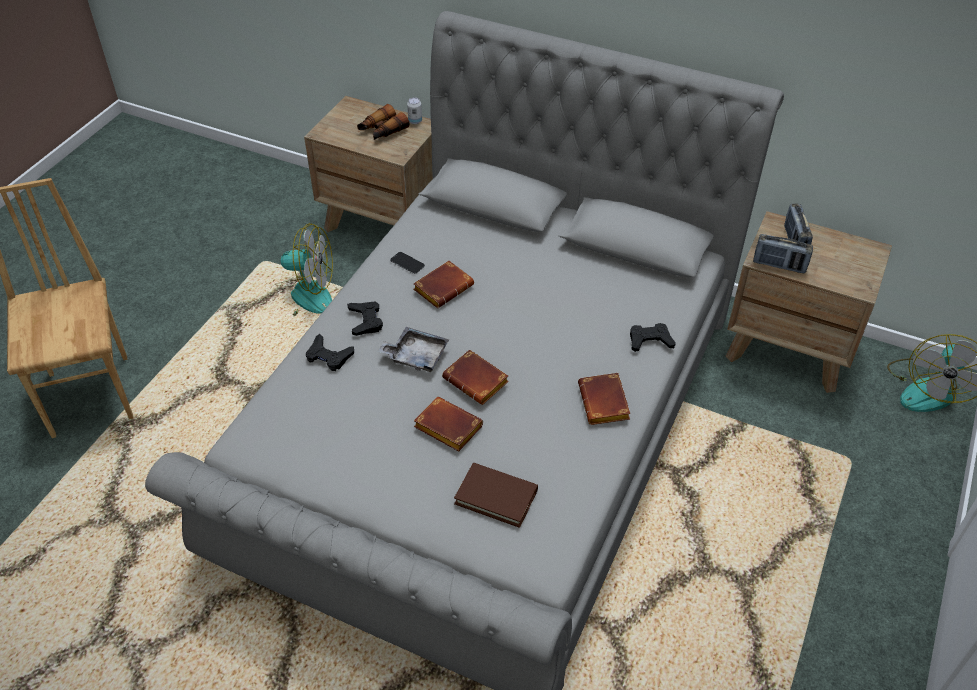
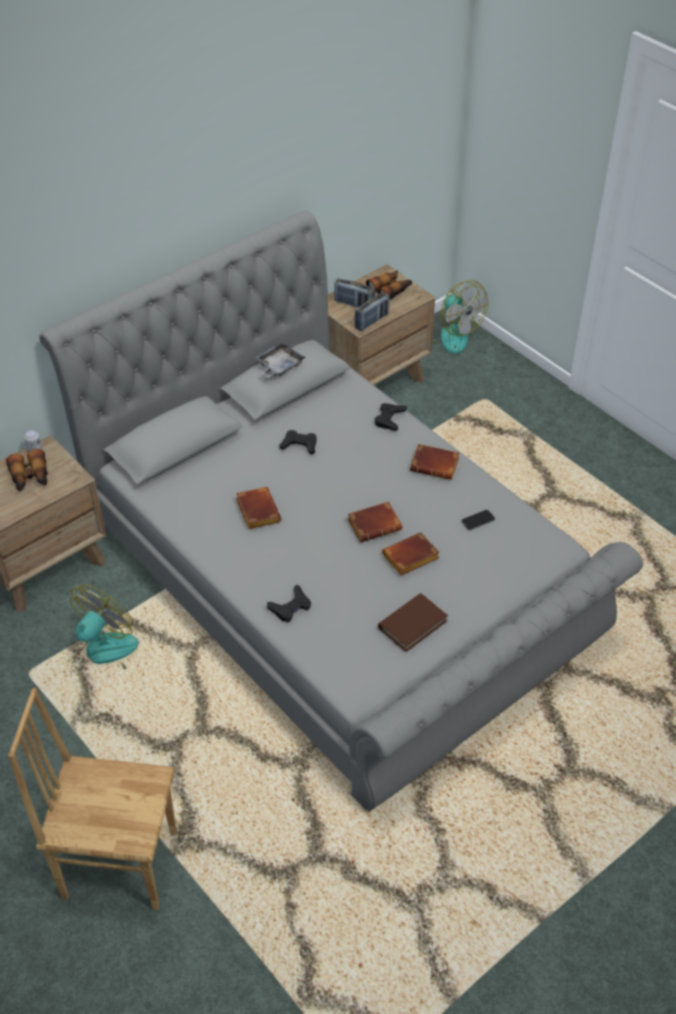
camera: 65 degrees left, 0 degrees up
(365, 321) = (264, 571): black game controller -> black game controller (299, 445)
(407, 263) = (210, 524): phone -> phone (478, 520)
(416, 356) = (326, 551): grey tray -> grey tray (278, 366)
(496, 497) = (489, 552): brown book -> brown book (412, 624)
(847, 262) = (390, 290): none -> binoculars

